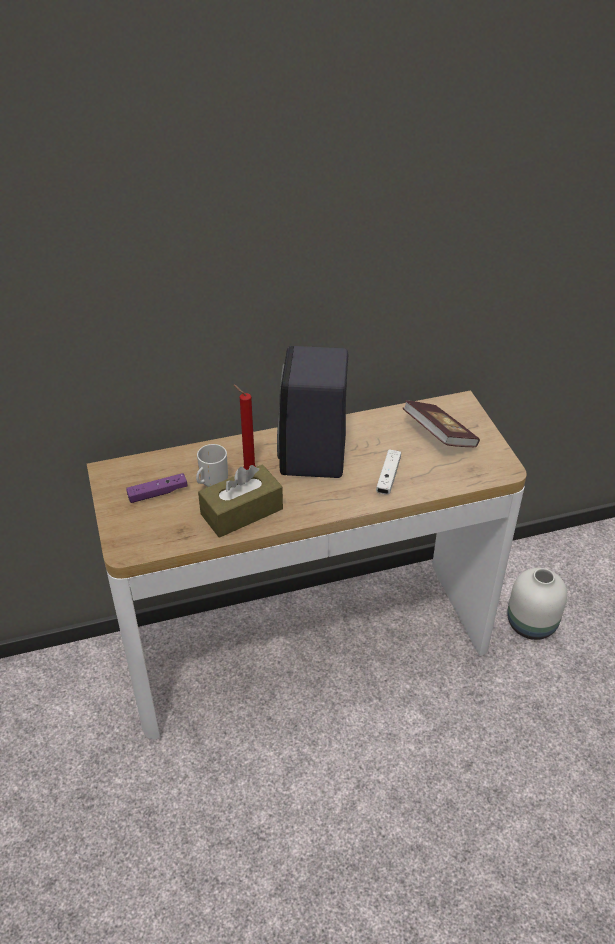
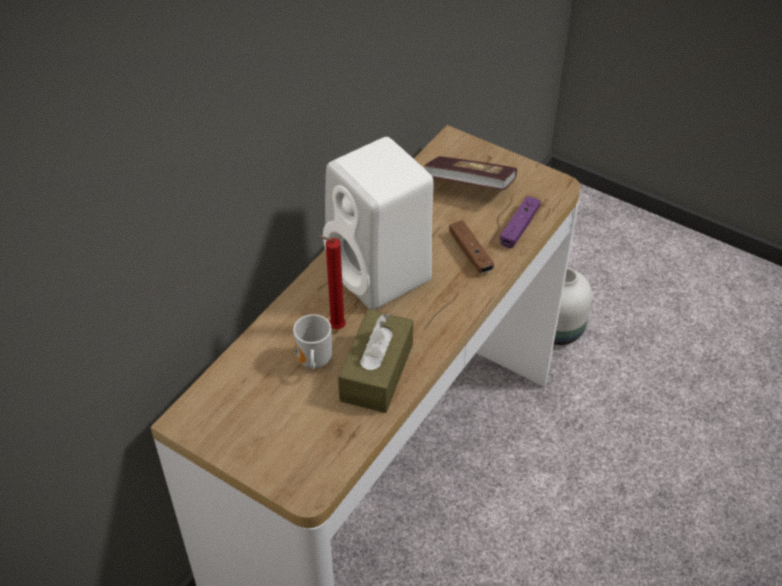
camera: 40 degrees left, 5 degrees up
(158, 493) = (270, 408): purple game controller -> purple game controller (519, 227)
(313, 457) = (382, 274): black speaker -> white speaker
(388, 477) = (470, 253): white game controller -> brown game controller

